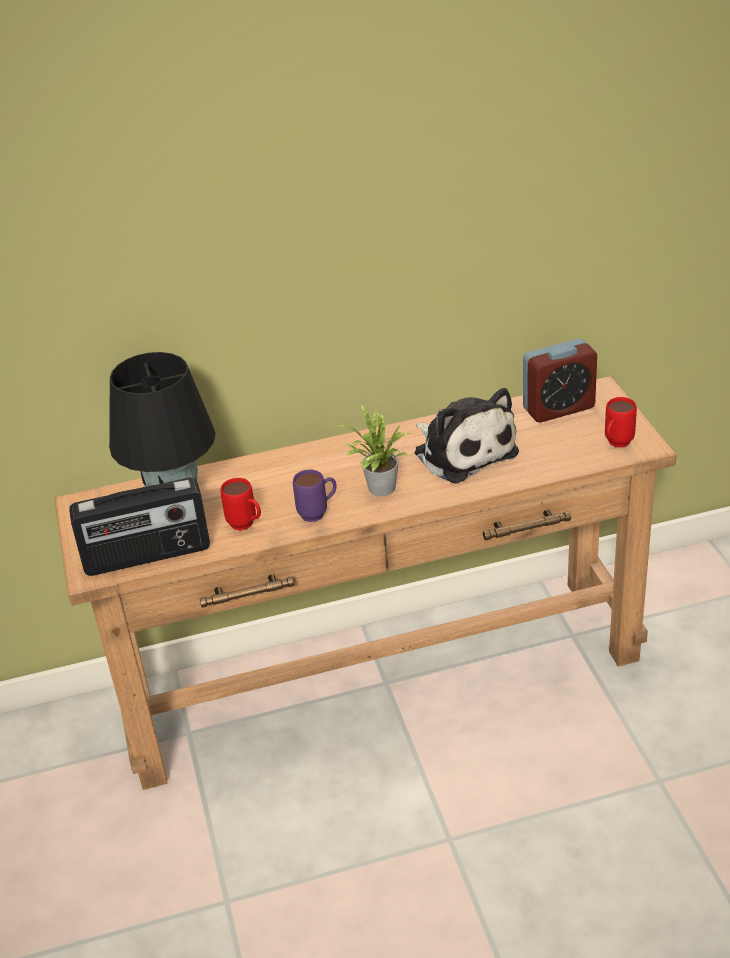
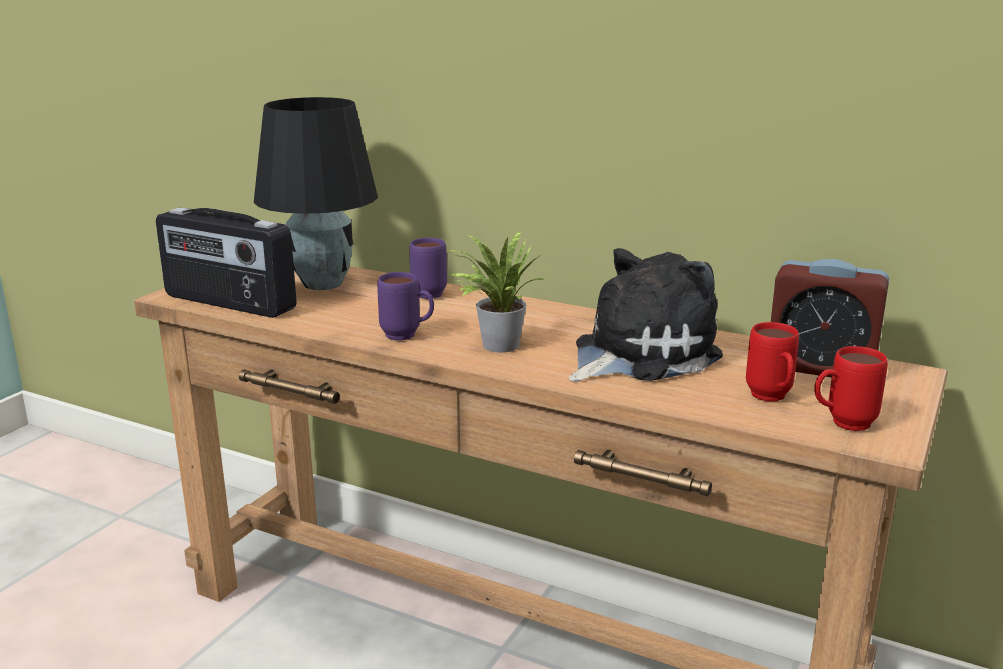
camera: 40 degrees right, 15 degrees down
(246, 526) = (335, 318): red mug -> red mug (771, 399)
(264, 467) = (433, 293): none -> purple mug
(463, 451) = (638, 354): plush toy -> plush toy turned 135 degrees counterclockwise

